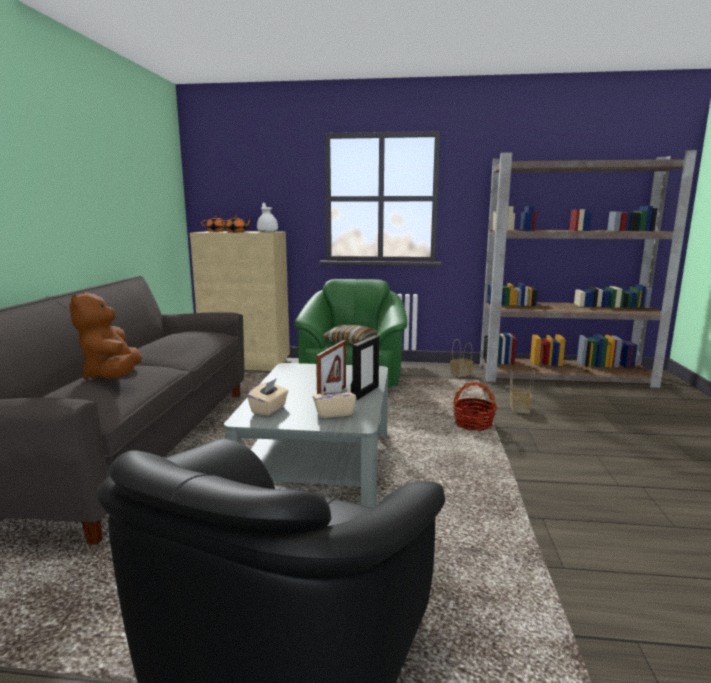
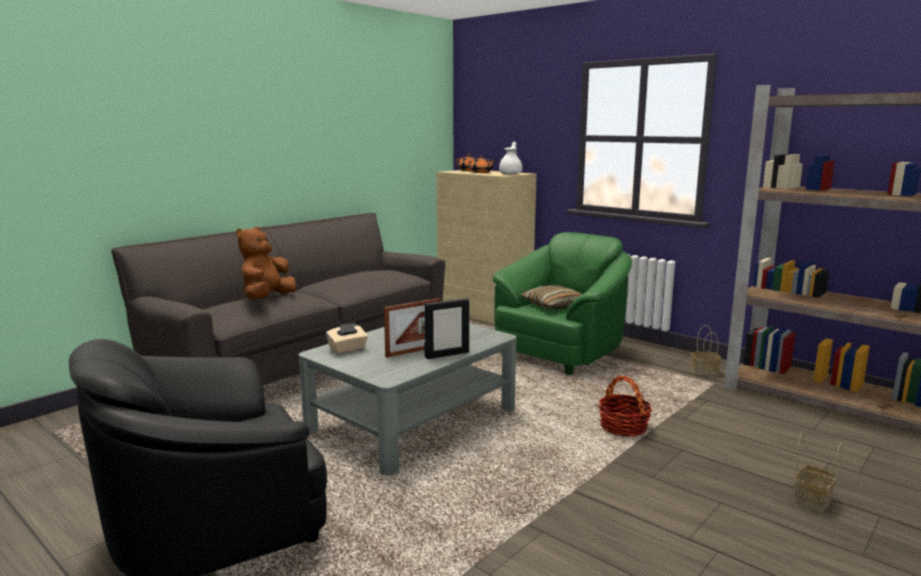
camera: 35 degrees right, 0 degrees up
(334, 413) = (387, 365): beige tissue box -> none
(519, 408) = (712, 427): basket -> basket (812, 499)

